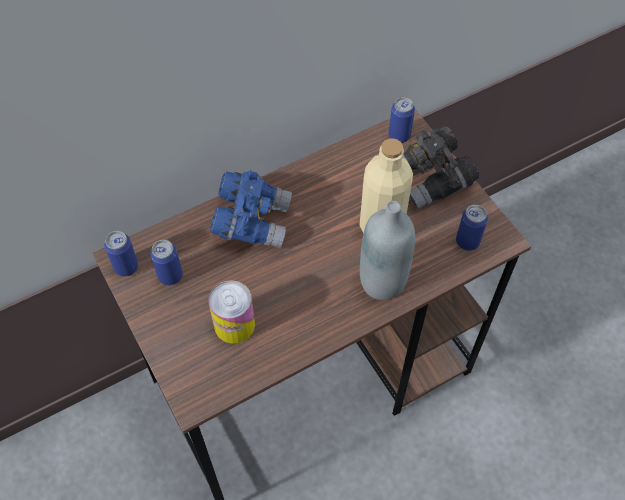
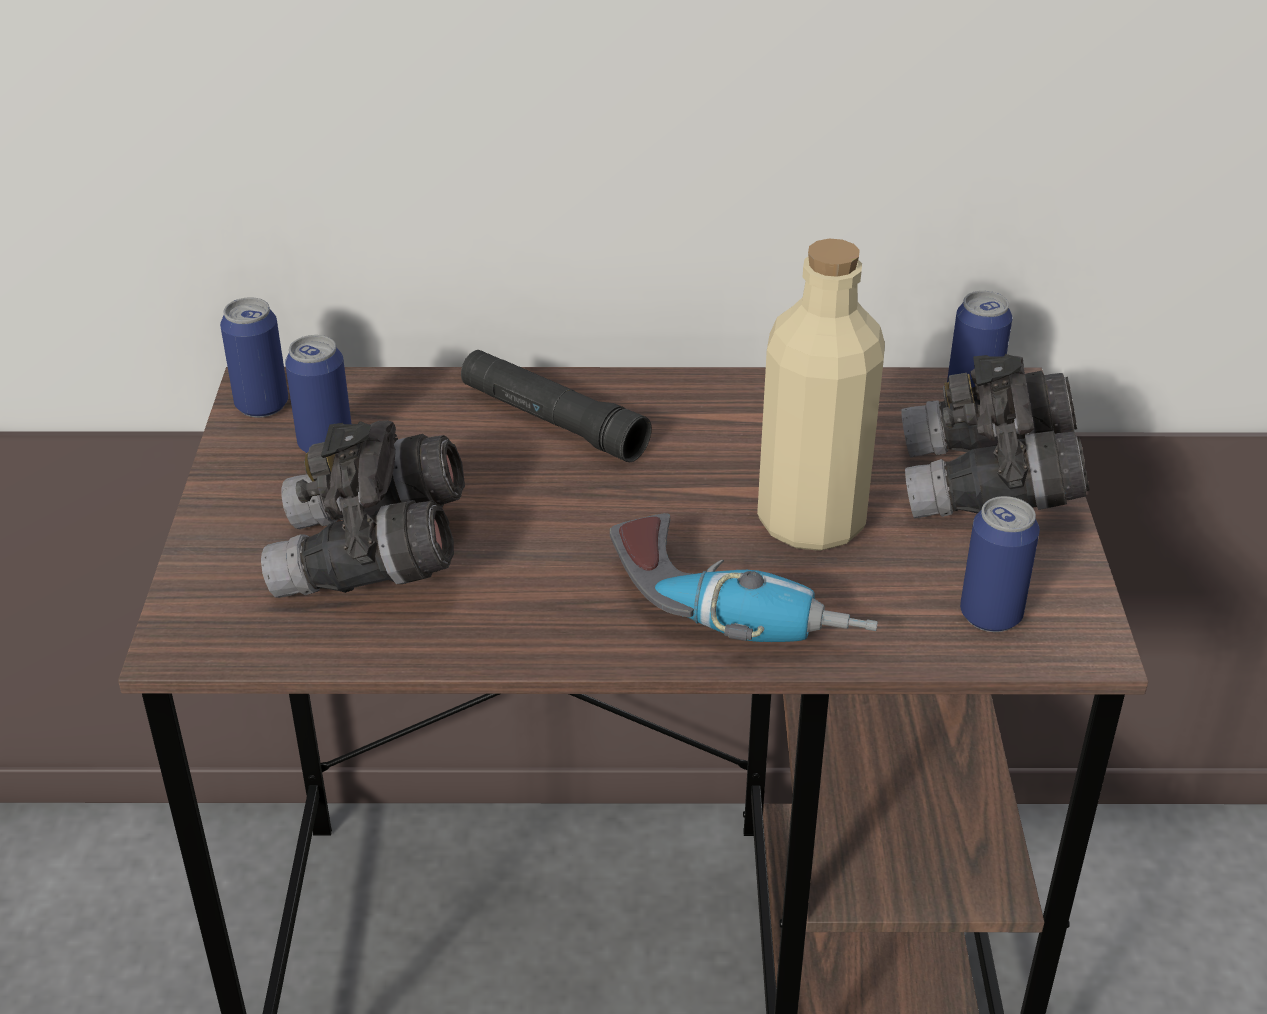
camera: 30 degrees right, 20 degrees down
(234, 325) = (372, 559): can -> grey binoculars
(252, 221) = (552, 421): blue binoculars -> black flashlight
(382, 282) = (736, 609): grey bottle -> power drill

